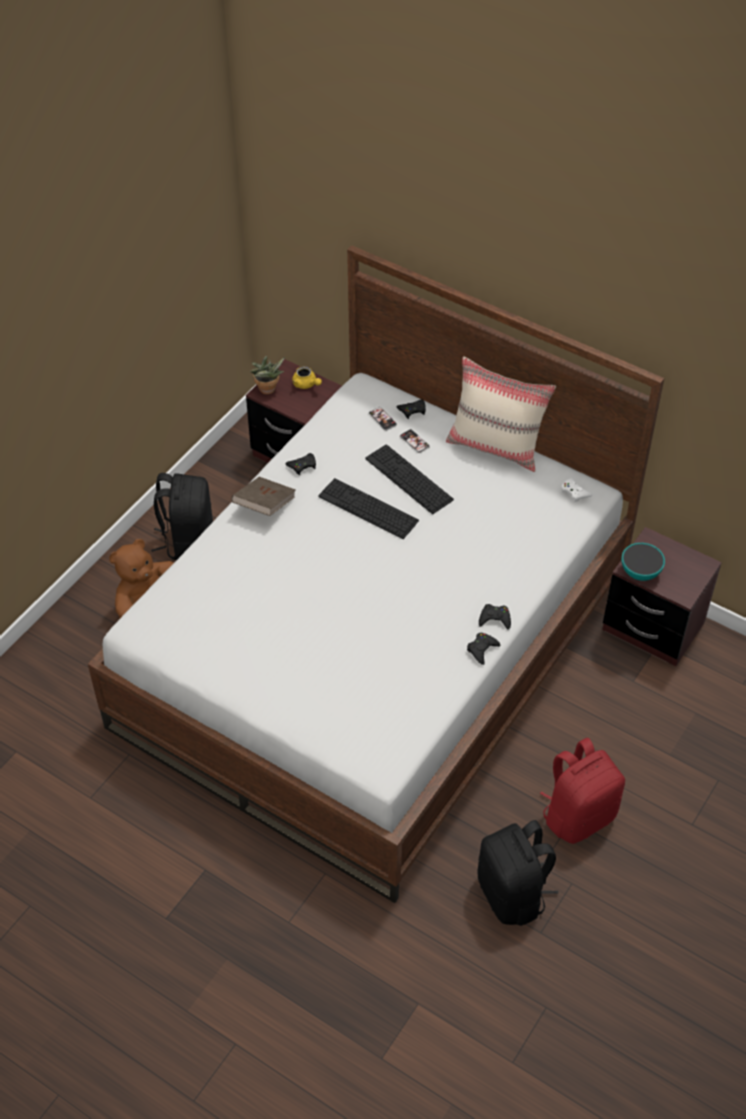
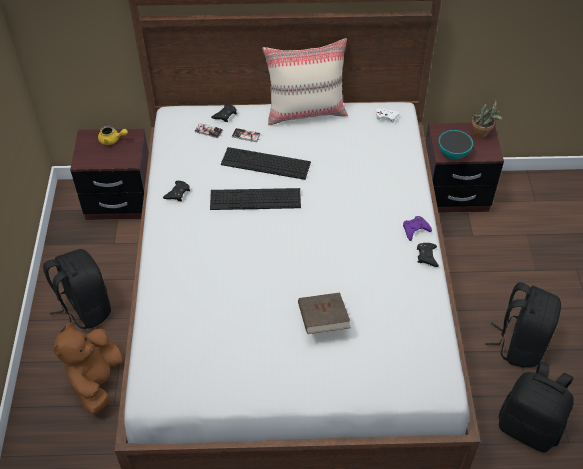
camera: 35 degrees left, 0 degrees up
(264, 505) = (173, 238): brown book -> brown book (323, 321)
(268, 391) = (85, 158): potted plant -> potted plant (482, 134)
(495, 619) = (415, 229): black game controller -> purple game controller
(578, 815) = (519, 344): red backpack -> black backpack

